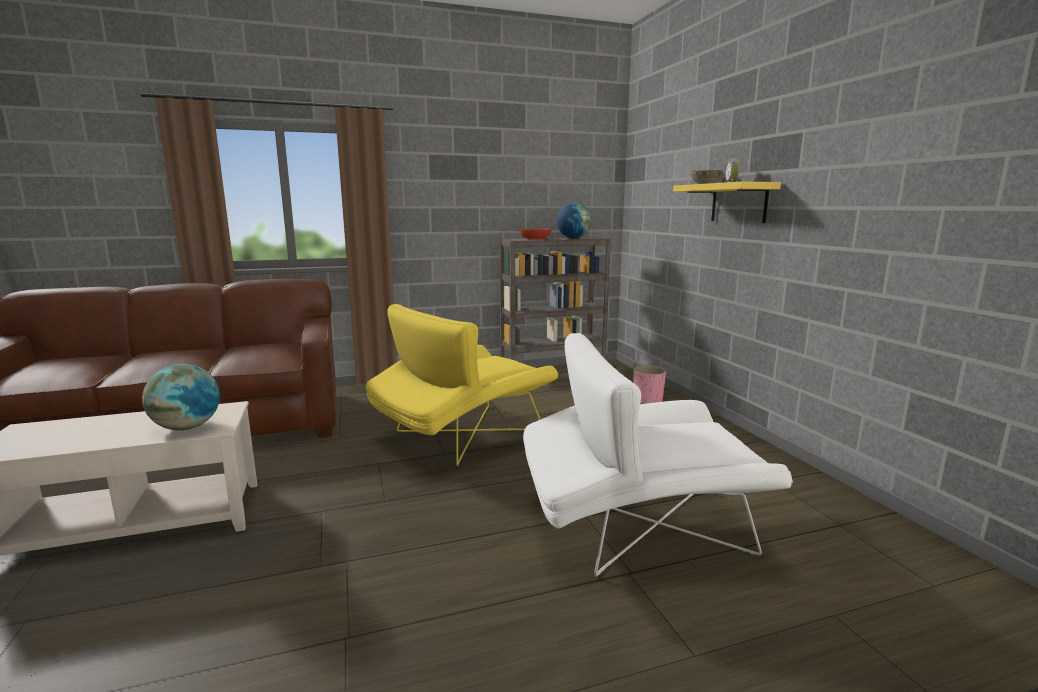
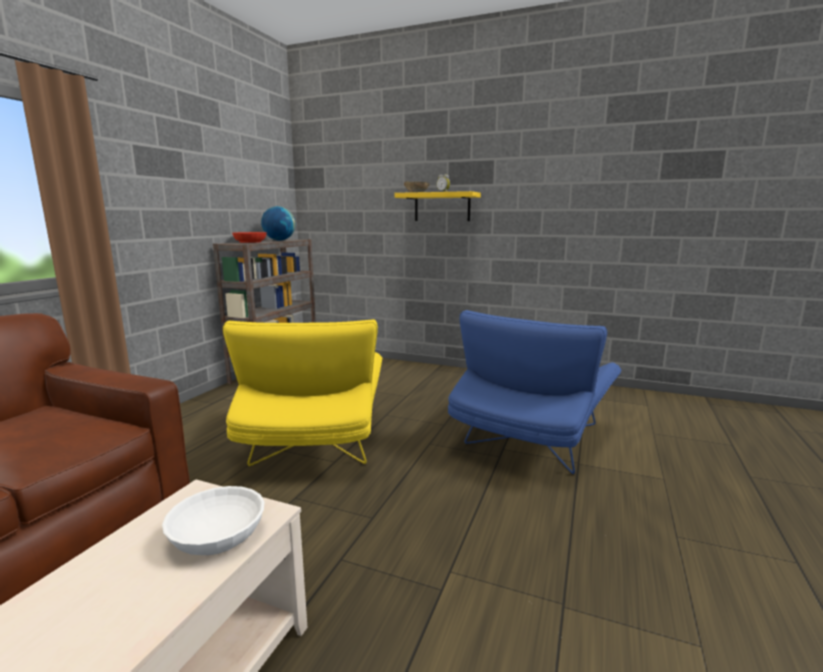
camera: 50 degrees left, 0 degrees up
(187, 427) = (218, 535): globe -> white bowl
(635, 525) = (531, 440): white armchair -> blue armchair
(648, 400) = (385, 369): pink planter -> none

